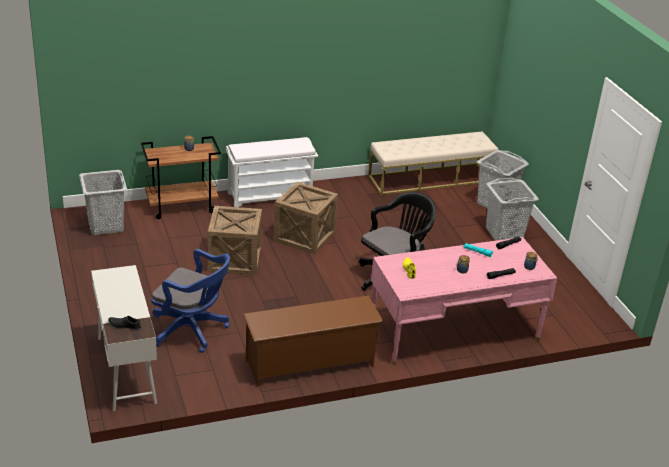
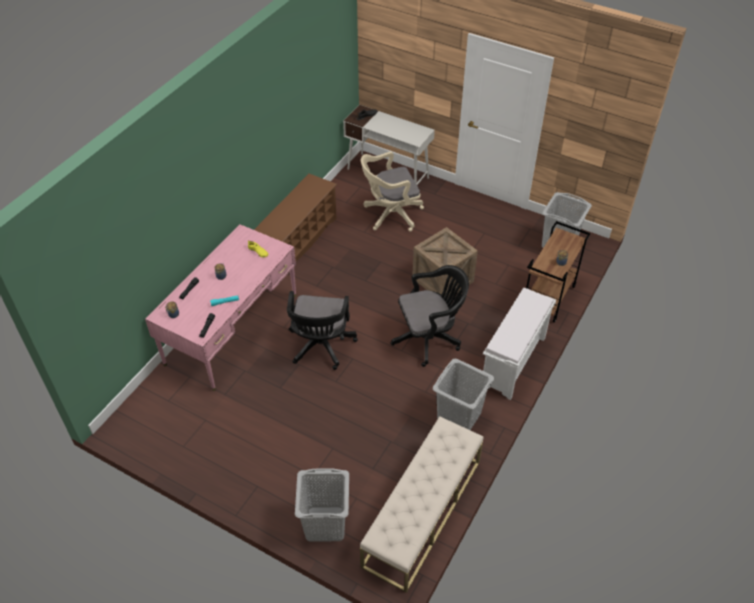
camera: 140 degrees right, 15 degrees up
(192, 330) = (390, 215): blue office chair -> beige office chair
(304, 236) = (429, 338): crate -> black office chair
(504, 234) = (280, 478): grey laundry basket -> grey laundry basket (459, 416)

